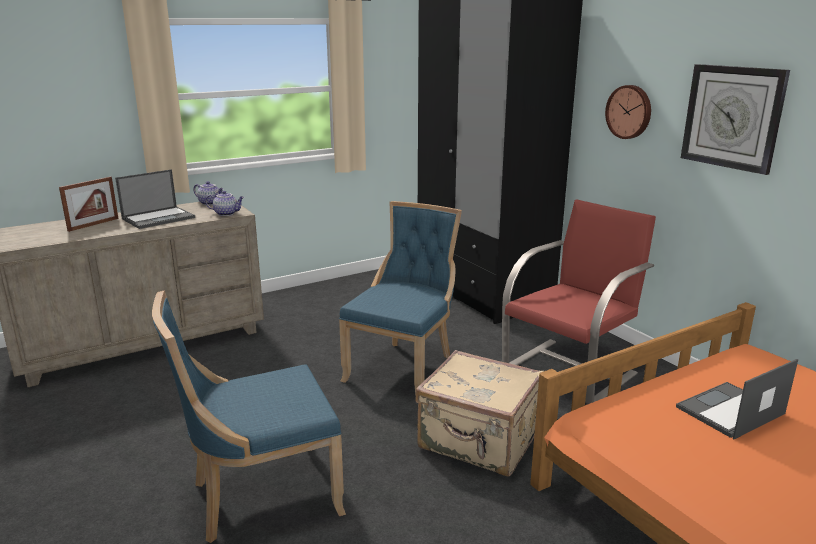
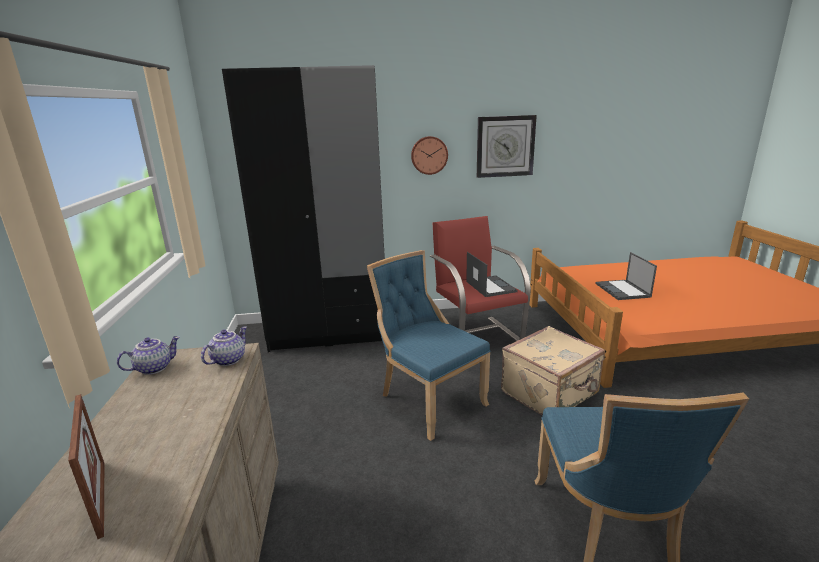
camera: 65 degrees left, 0 degrees up
(159, 218) = (169, 416): laptop -> laptop (490, 286)

